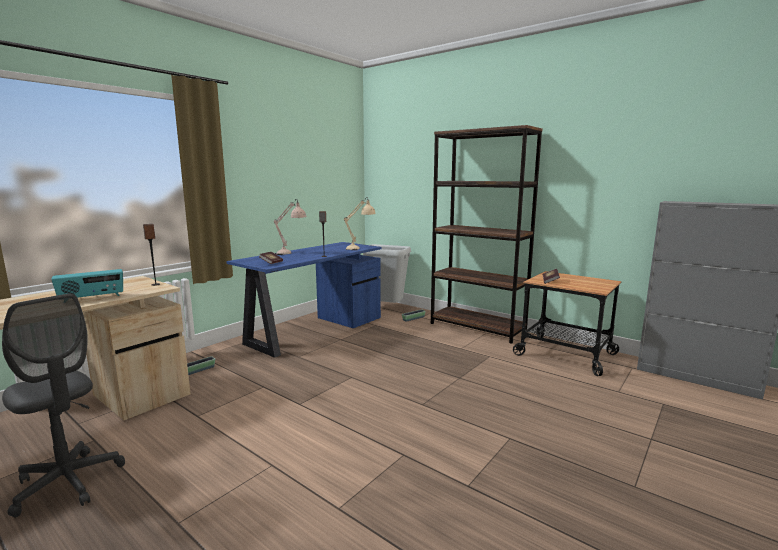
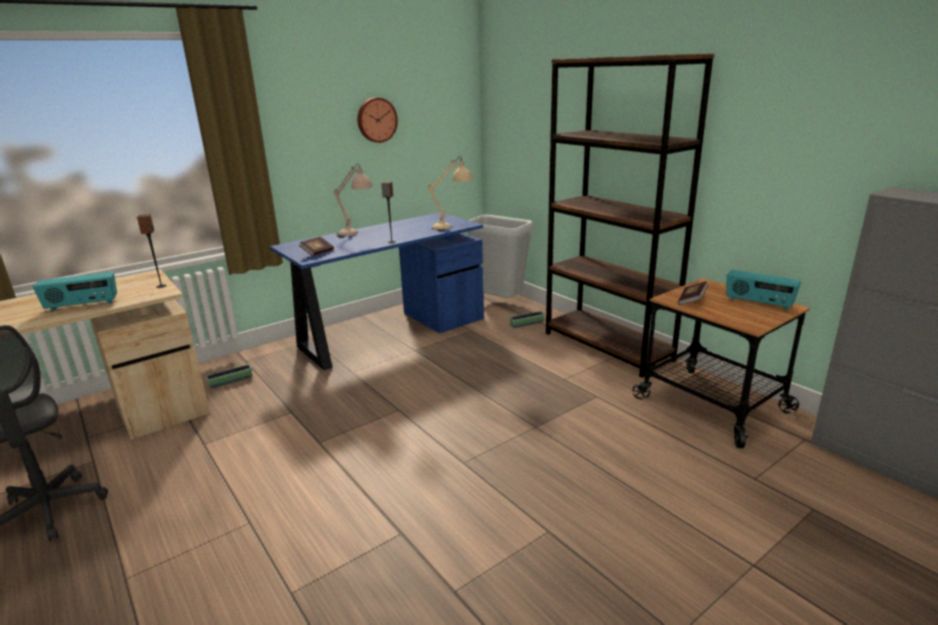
camera: 15 degrees right, 10 degrees up
(300, 173) = (376, 120): none -> wall clock
(590, 280) = (758, 303): none -> radio

